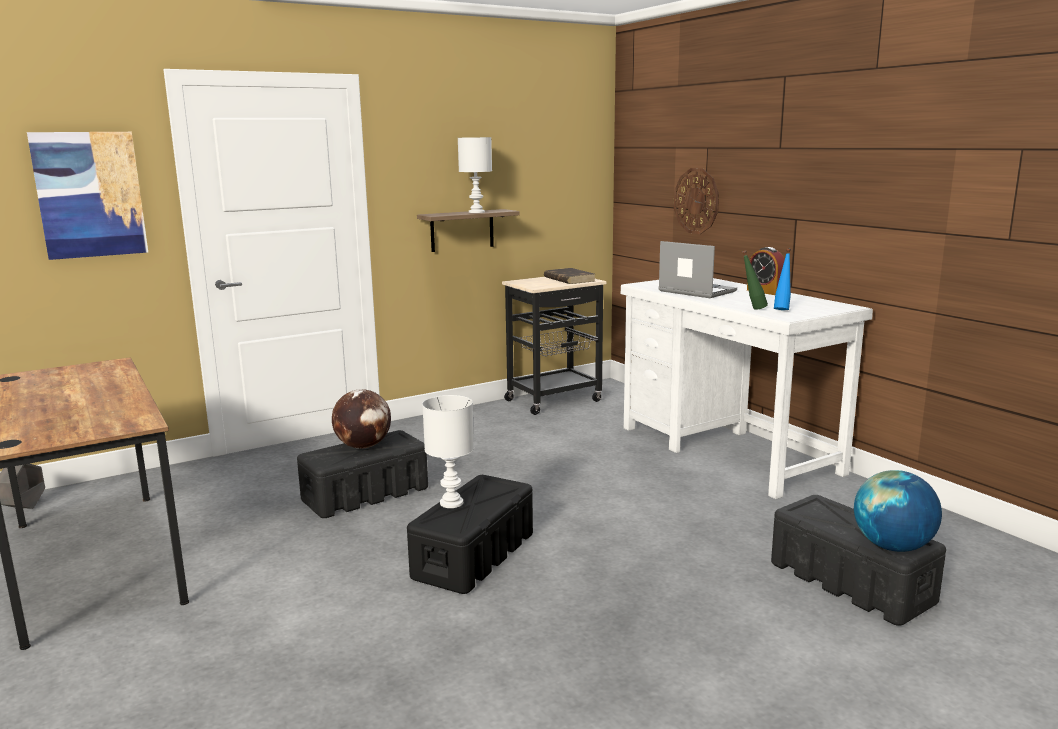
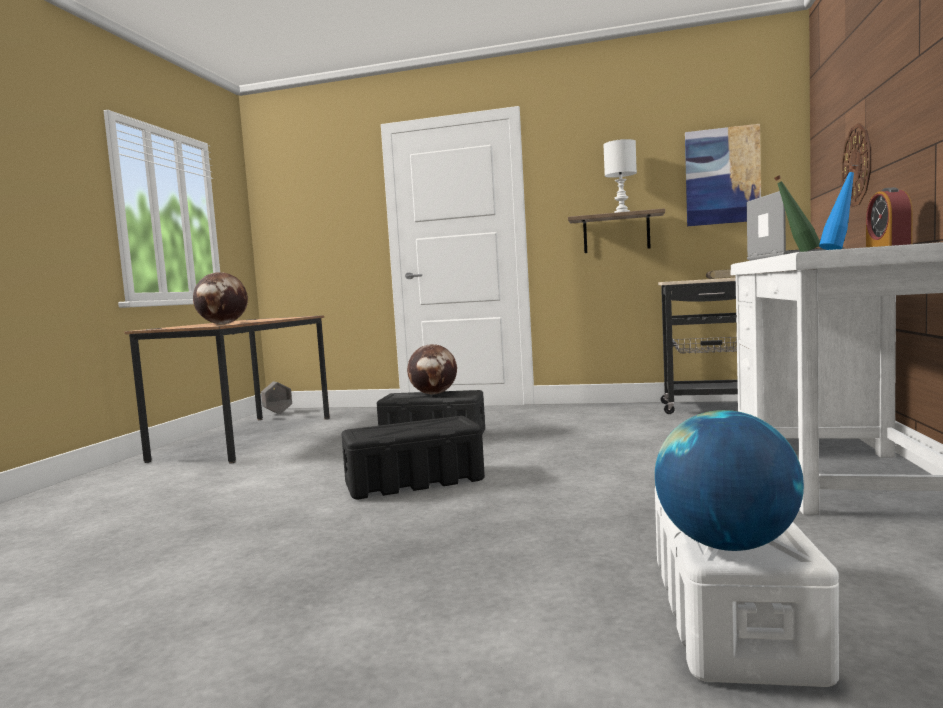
camera: 45 degrees right, 10 degrees down
(90, 195) = (335, 213): picture -> picture (722, 176)
(105, 413) = (223, 324): none -> globe
(451, 502) = (398, 425): white table lamp -> none
(851, 583) = (731, 613): black storage box -> white storage box

